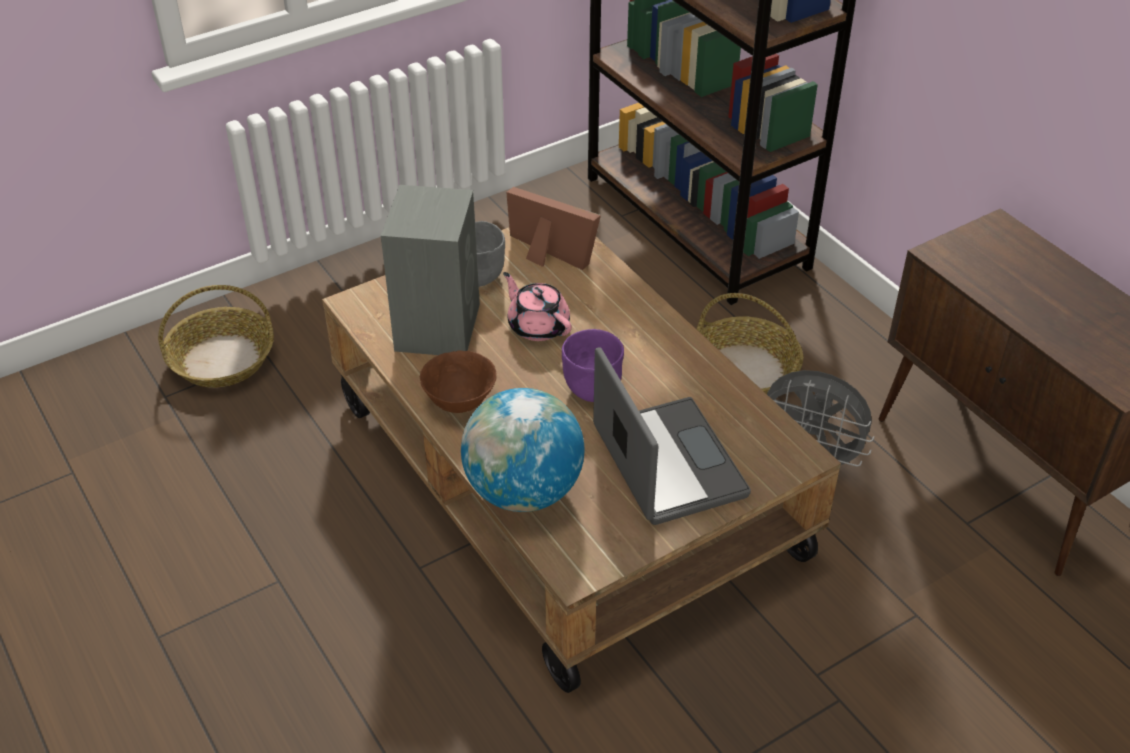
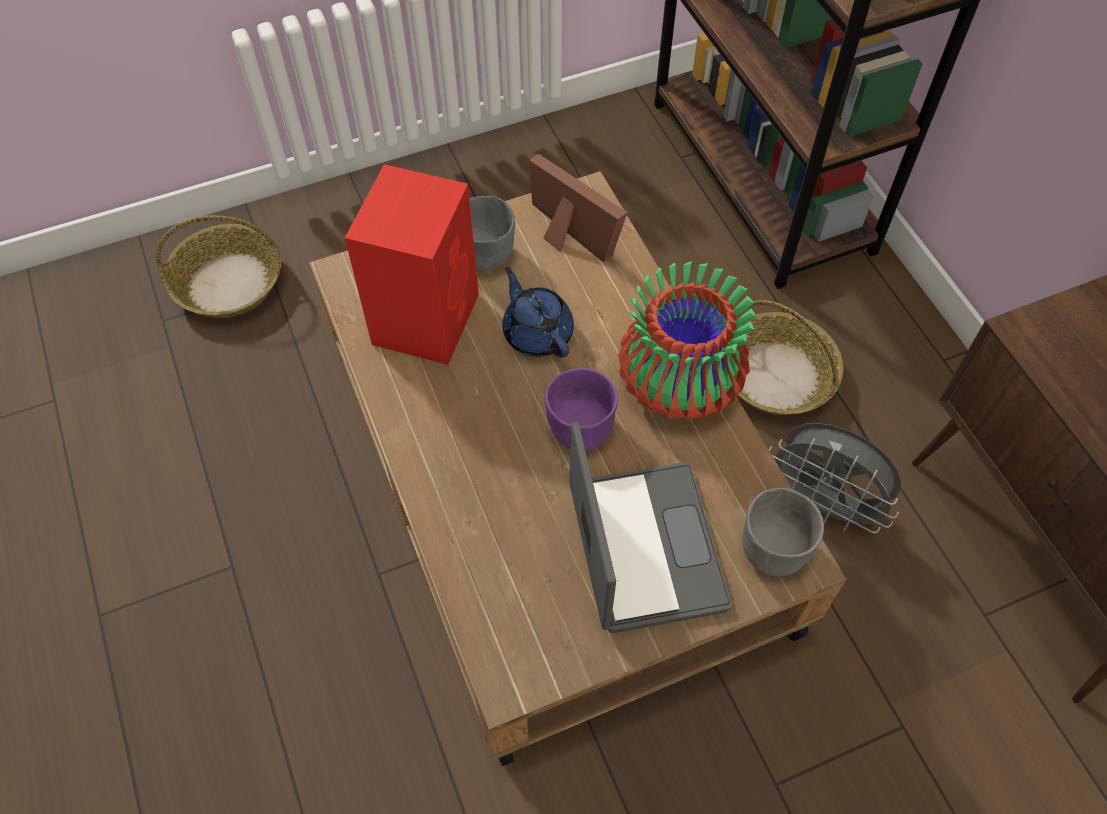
camera: 10 degrees right, 15 degrees up
(438, 325) = (427, 317): grey speaker -> red speaker
(460, 402) = (429, 426): brown bowl -> none
(523, 491) = (473, 560): globe -> none
(538, 325) = (537, 332): pink teapot -> blue teapot
(668, 346) = (678, 383): none -> vase
(774, 451) = (771, 550): none -> grey bowl

